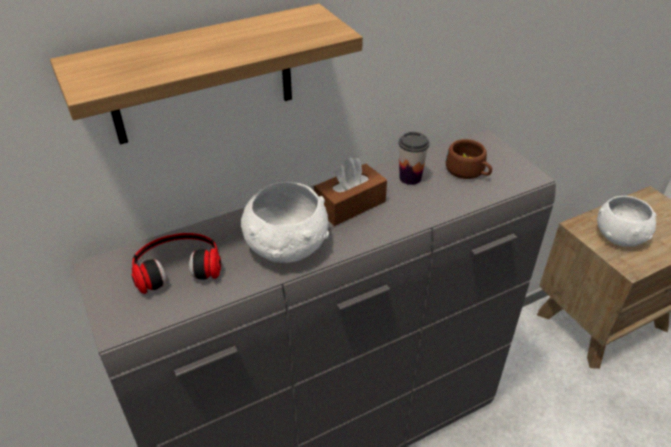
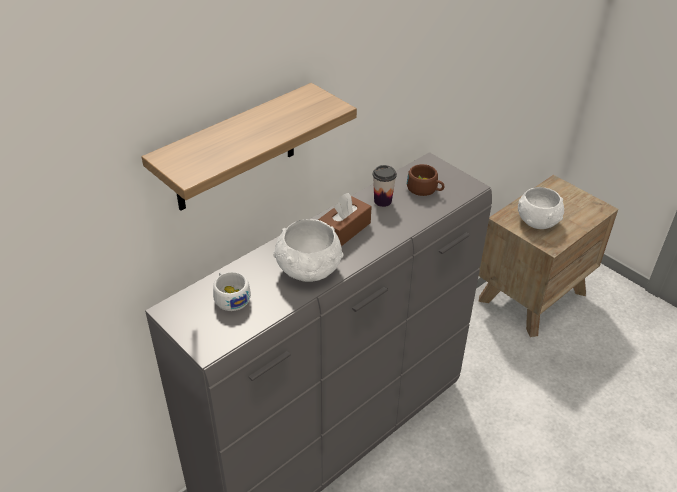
camera: 15 degrees left, 0 degrees up
(177, 264) = (230, 297): headphones -> white cup

